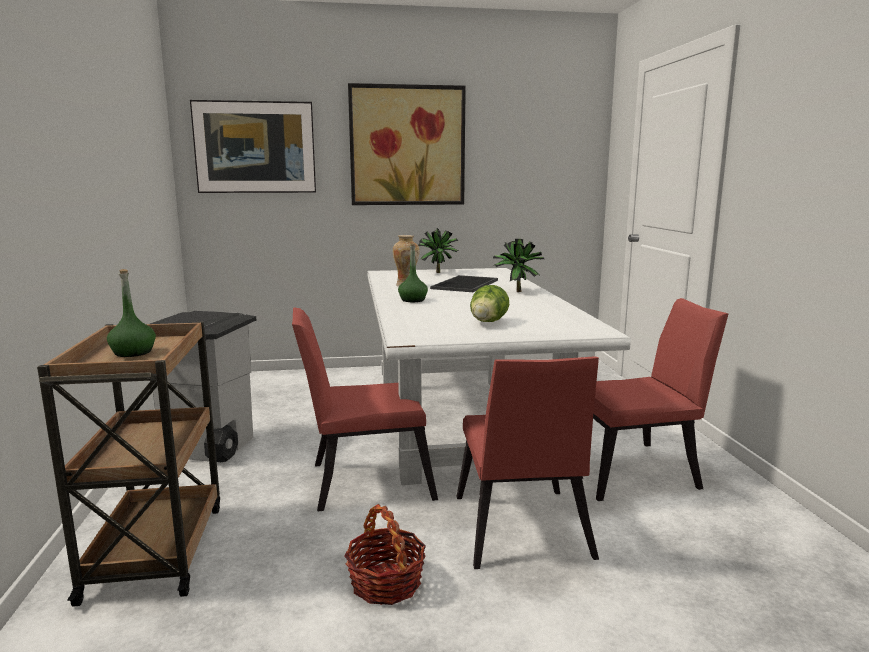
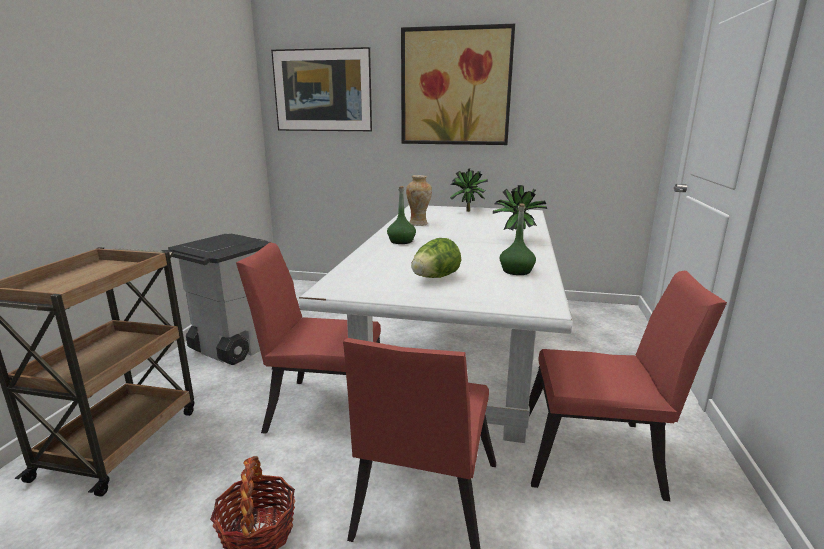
camera: 20 degrees right, 5 degrees up
(133, 352) = (86, 277): green bottle -> green bottle (516, 271)
(466, 284) = (476, 227): tray -> none

